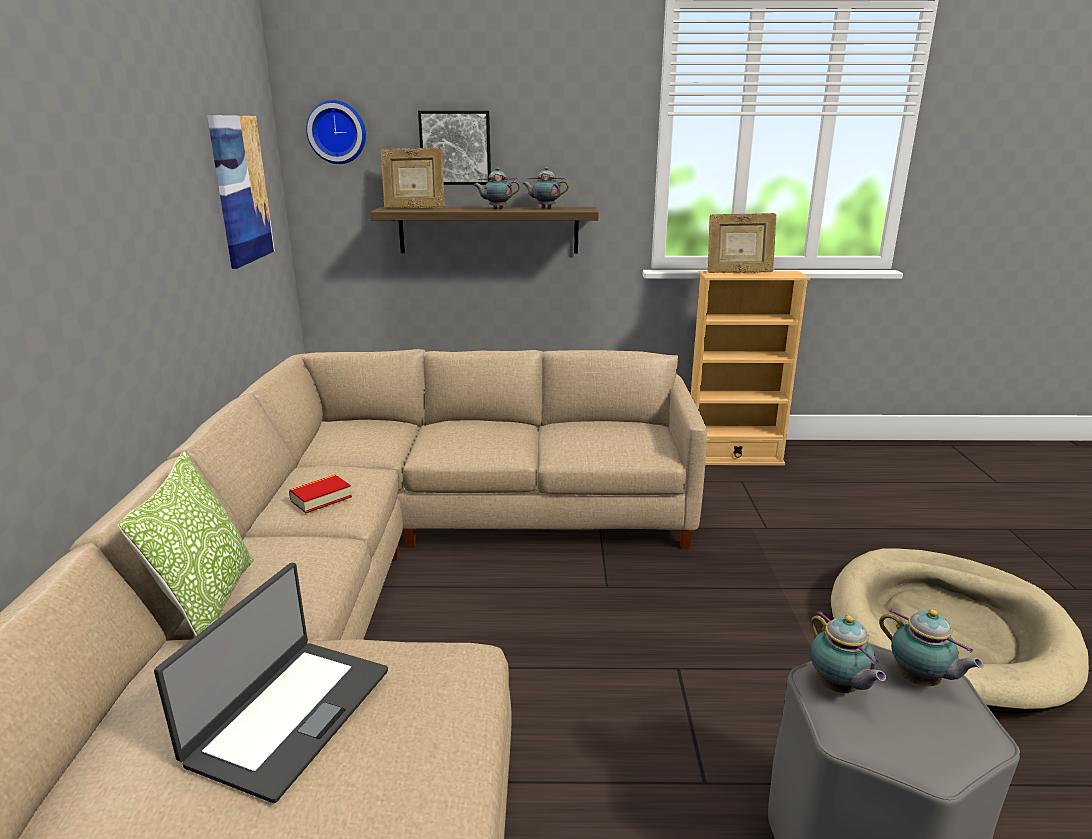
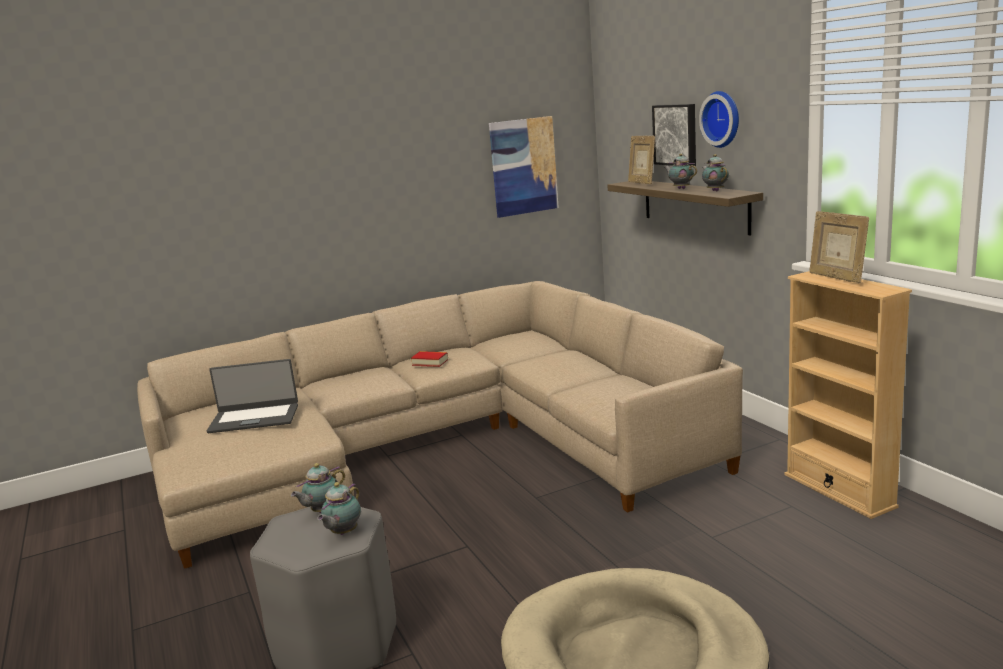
camera: 65 degrees right, 5 degrees down
(208, 602) = (323, 381): pillow -> none
(337, 132) = (619, 122): wall clock -> wall clock (723, 119)

